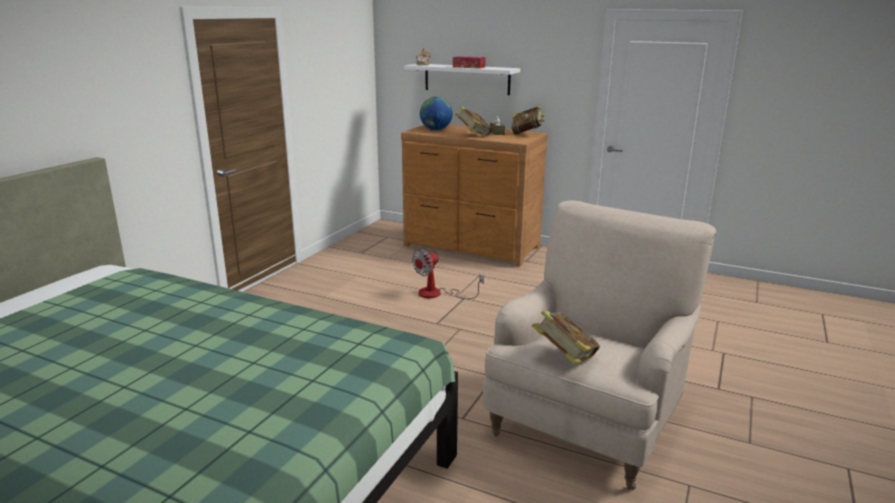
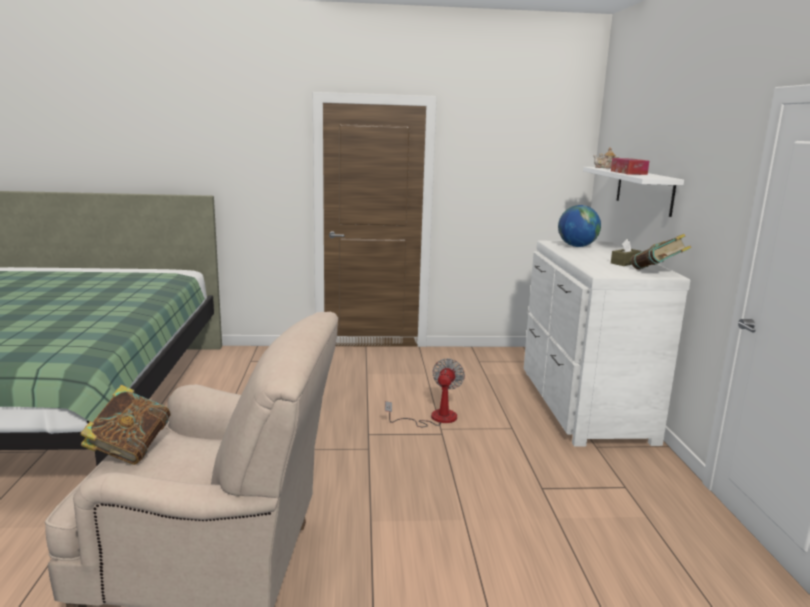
camera: 60 degrees right, 5 degrees down
(438, 294) = (434, 418): fan -> fan turned 90 degrees clockwise
(471, 247) = (583, 405): brown dresser -> white dresser
(473, 135) = (586, 258): book -> none

